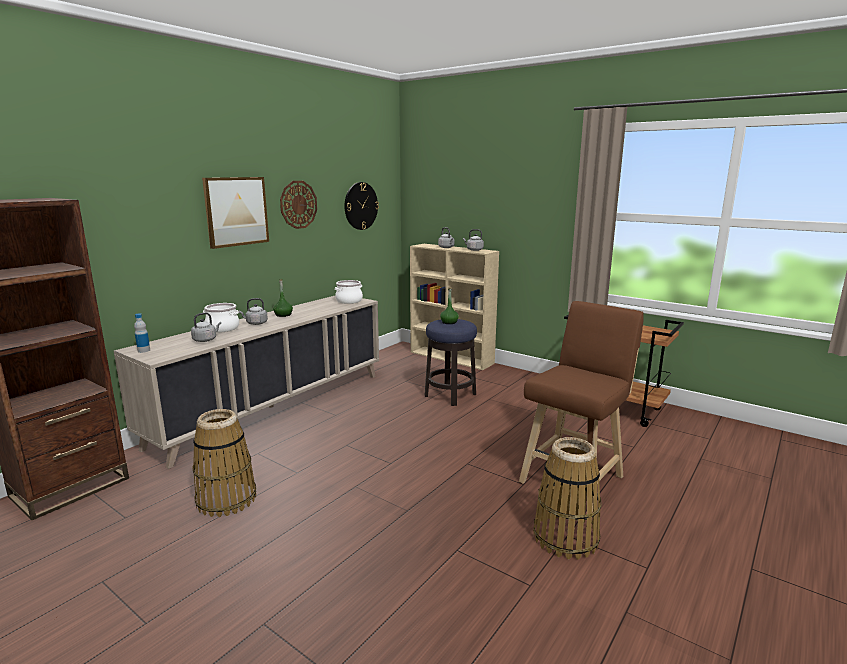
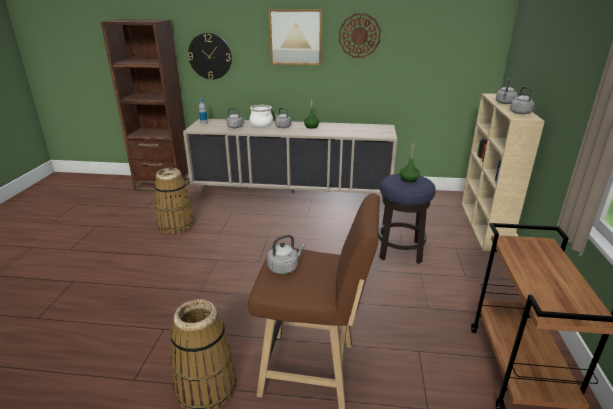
camera: 60 degrees right, 10 degrees up
(349, 301) = (378, 132): cooking pot -> none
(360, 206) = (441, 42): wall clock -> wall clock (210, 56)
(573, 380) = (284, 267): none -> grey kettle

